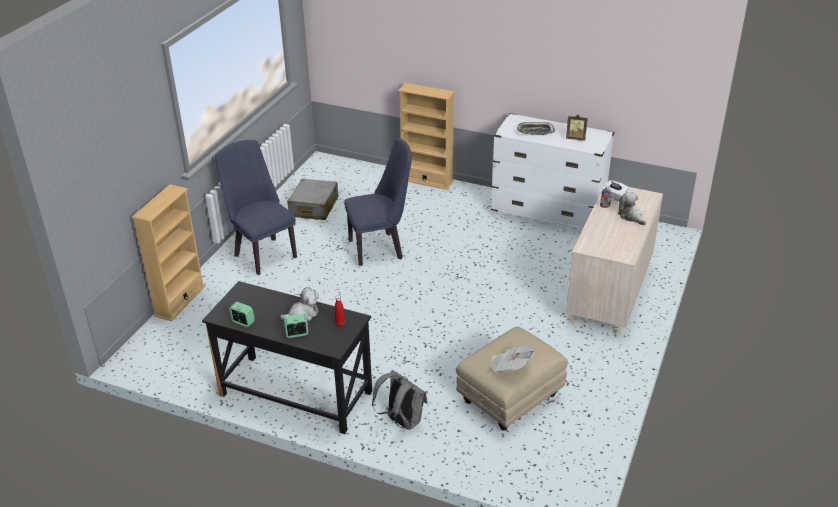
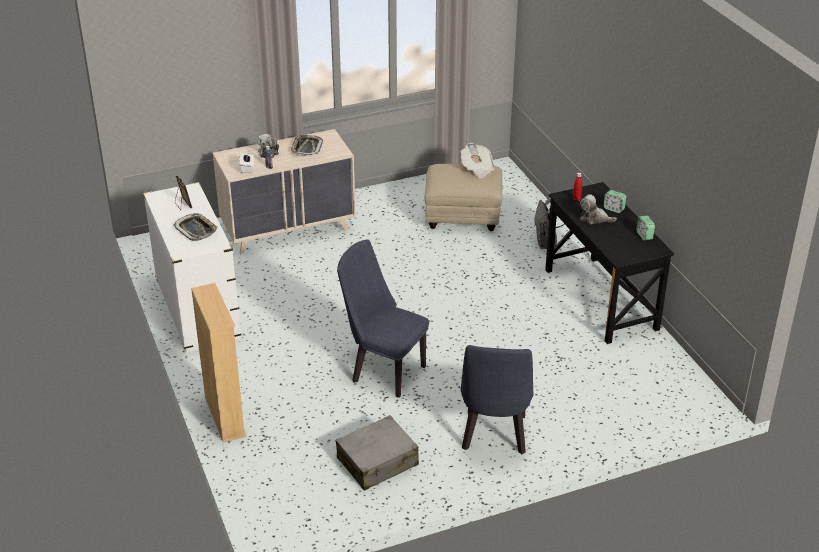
camera: 135 degrees left, 0 degrees up
(180, 301) = (623, 434): beige bookcase -> none
(615, 235) = (306, 148): none -> tray

